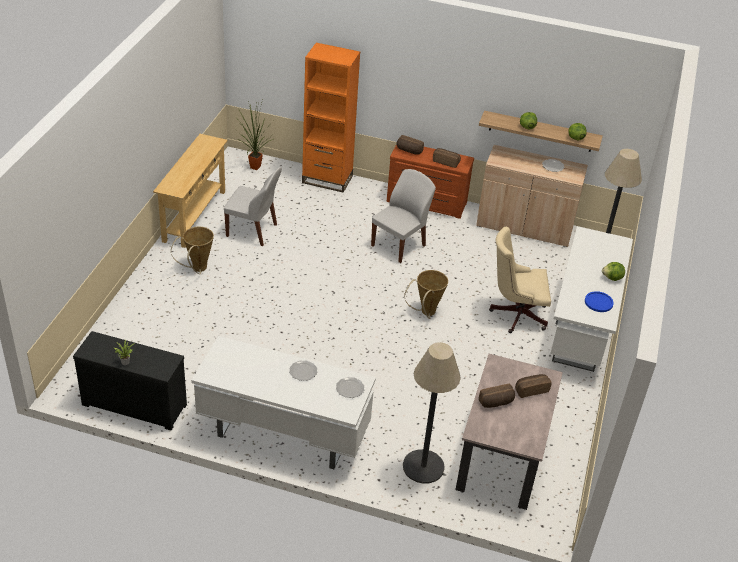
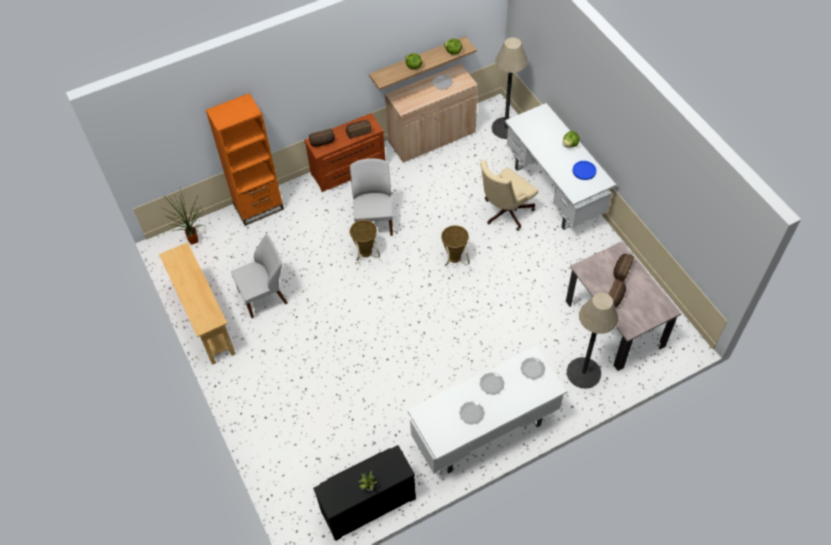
camera: 40 degrees left, 15 degrees up
(197, 269) = (268, 363): basket -> basket (366, 255)
(259, 376) = (471, 413): none -> plate

